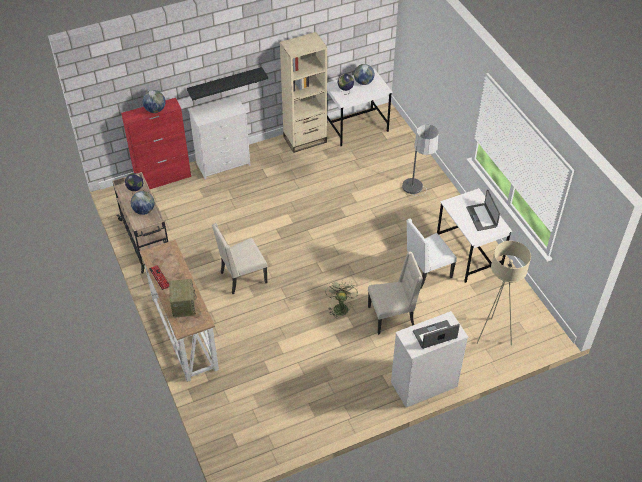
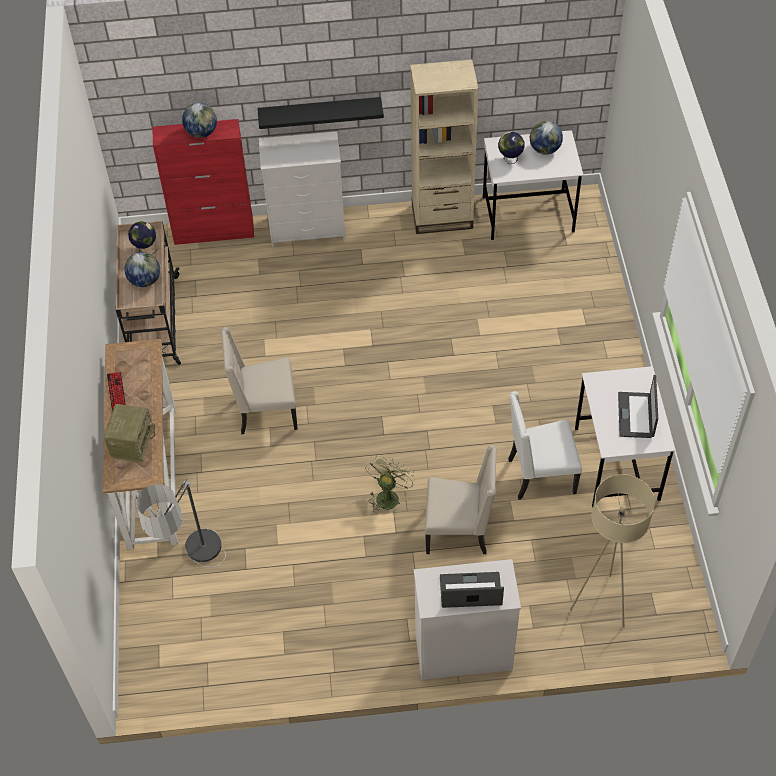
camera: 20 degrees right, 5 degrees up
(416, 199) = (572, 353): floor lamp -> floor lamp (196, 573)

